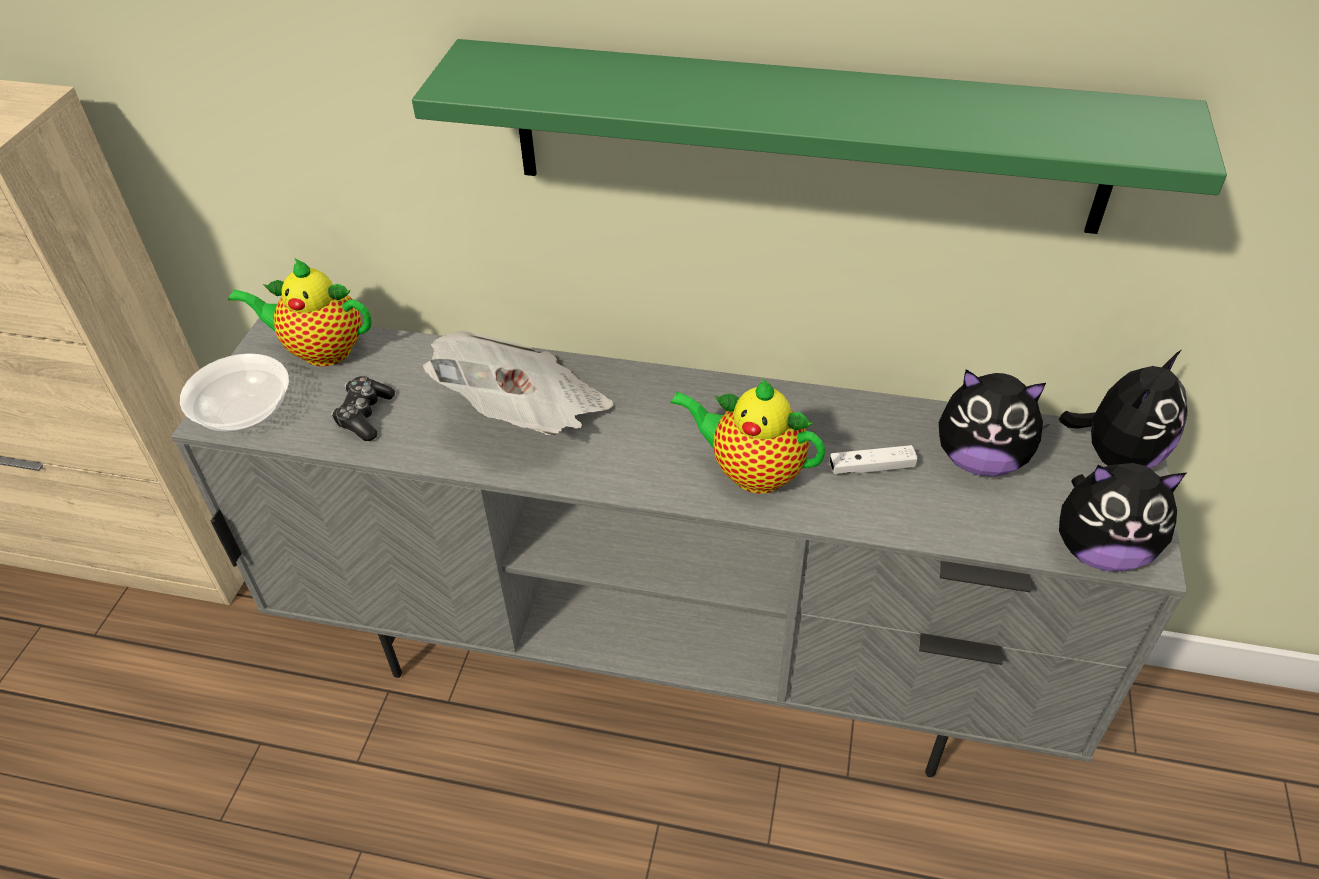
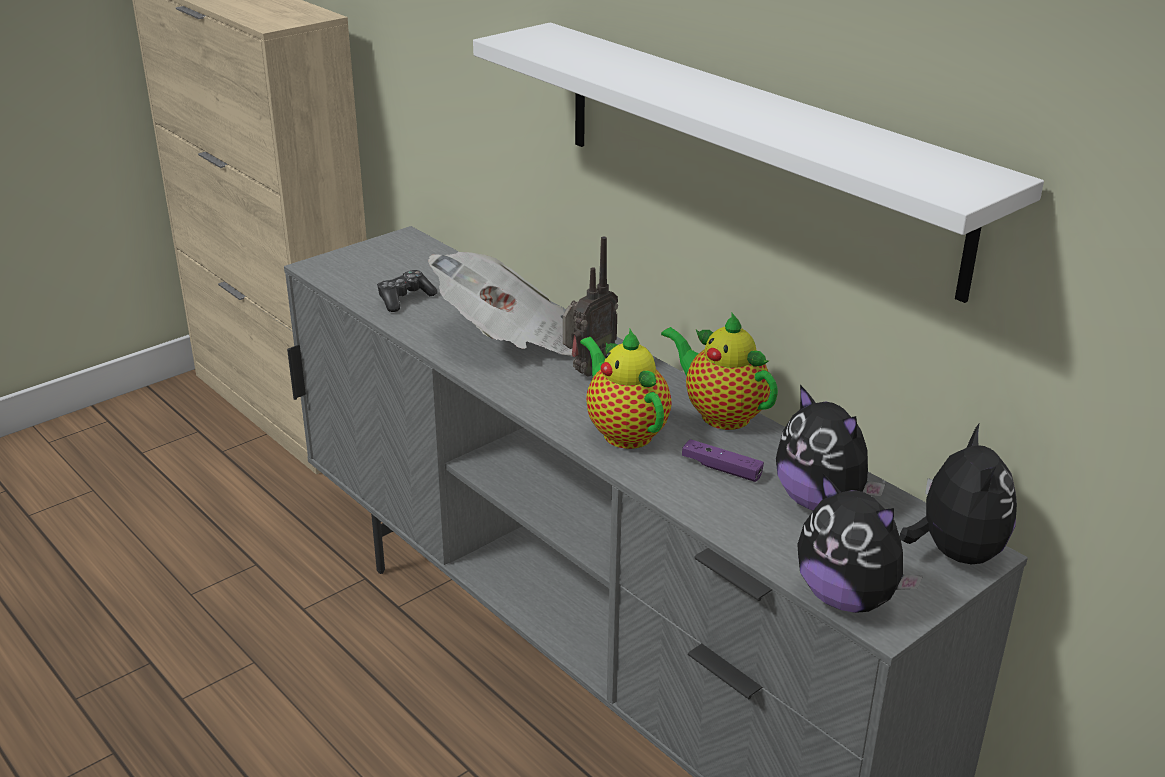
camera: 35 degrees right, 15 degrees down
(244, 412) = (337, 270): bowl -> none
(320, 350) = (420, 257): teapot -> teapot (720, 414)
(645, 417) = (587, 372): none -> radio
(804, 137) = (752, 151): green shelf -> white shelf
(871, 467) = (721, 468): white game controller -> purple game controller
(1116, 455) = (954, 552): plush toy -> plush toy turned 75 degrees counterclockwise

